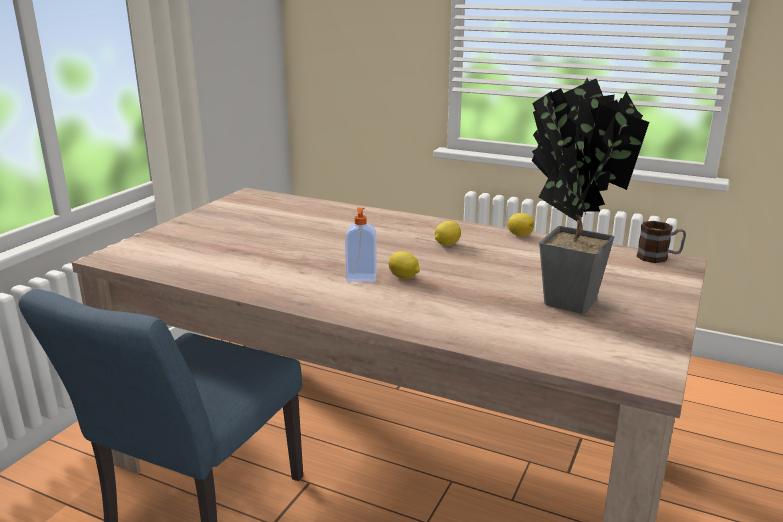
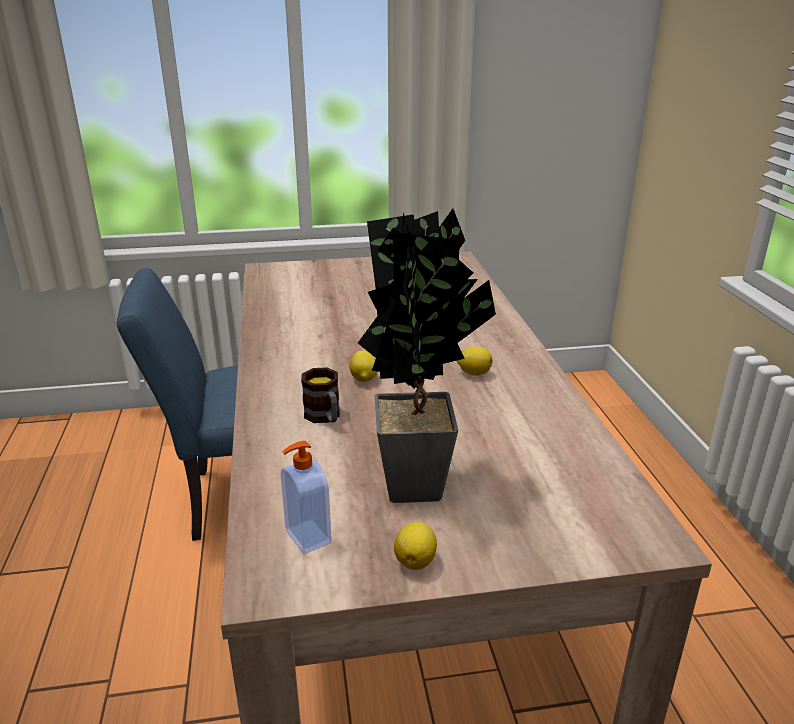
camera: 55 degrees right, 5 degrees up
(361, 278) = (337, 362): soap dispenser -> soap dispenser (306, 537)
(519, 235) = (565, 403): lemon -> lemon (416, 560)
(659, 257) = (645, 518): mug -> mug (325, 417)

